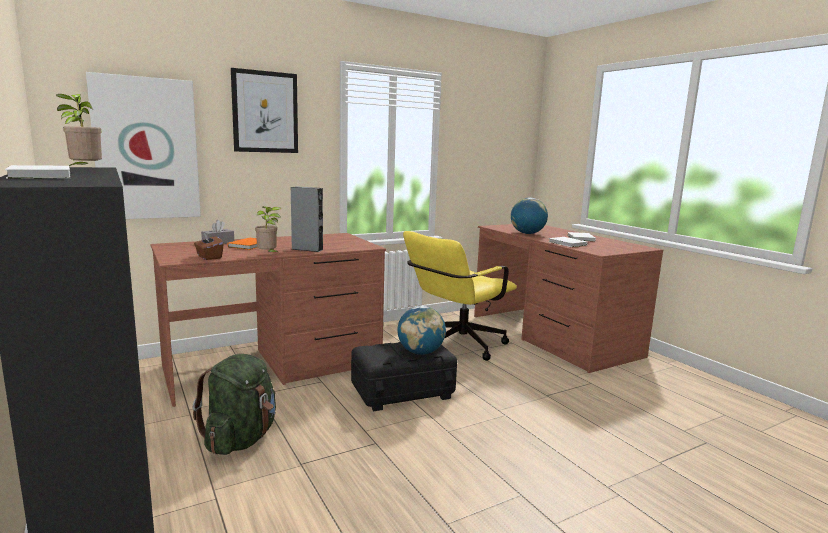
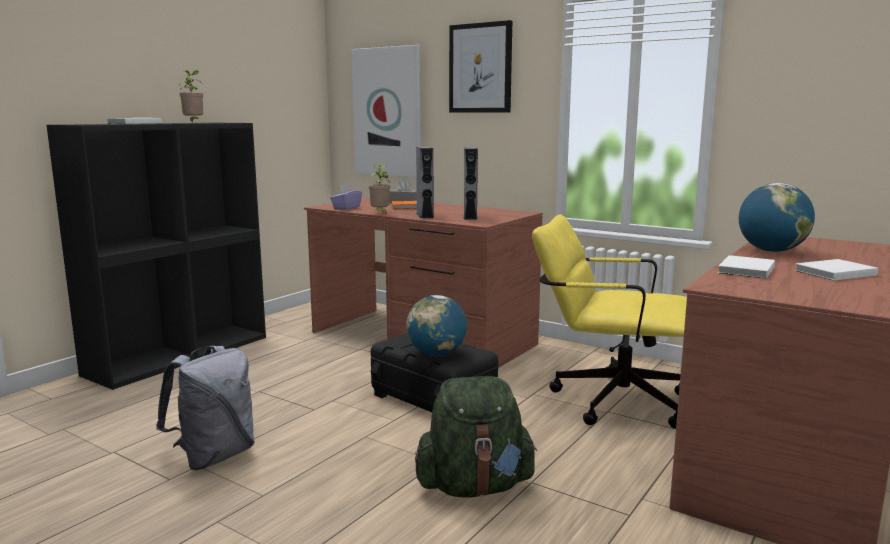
camera: 65 degrees right, 0 degrees up
(209, 257) = (346, 208): brown tissue box -> purple tissue box
(241, 439) = (282, 364): green backpack -> green backpack (475, 487)
(337, 244) = (470, 217): none -> grey speaker
(434, 511) = (214, 456): none -> grey backpack

